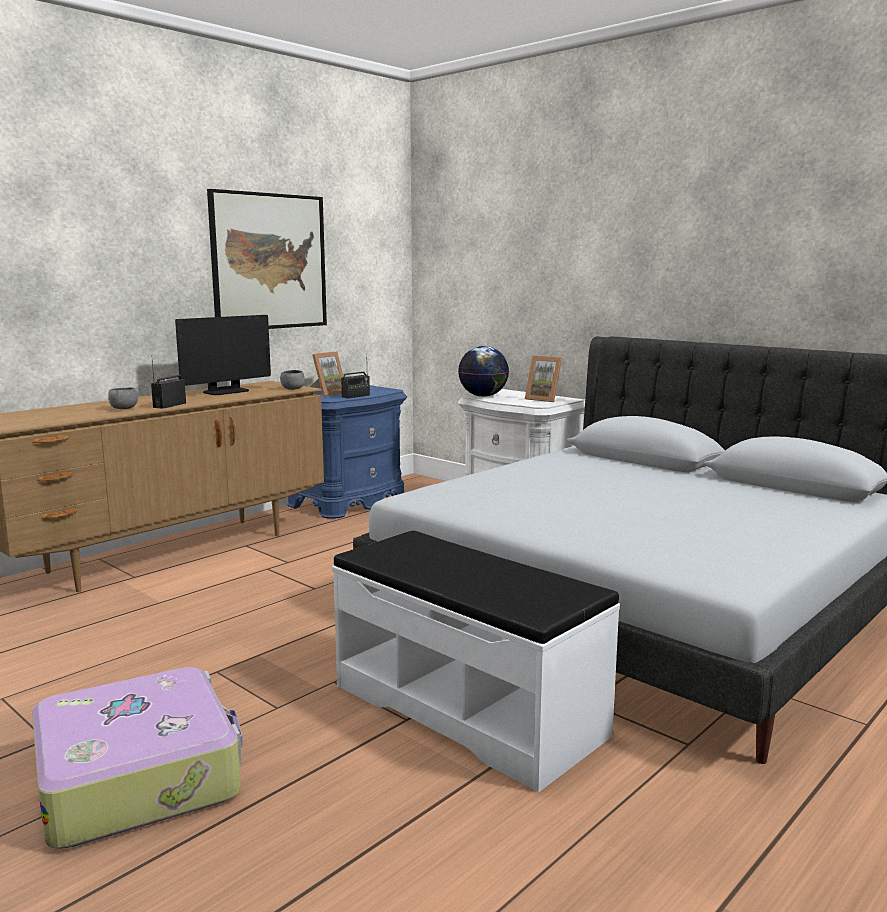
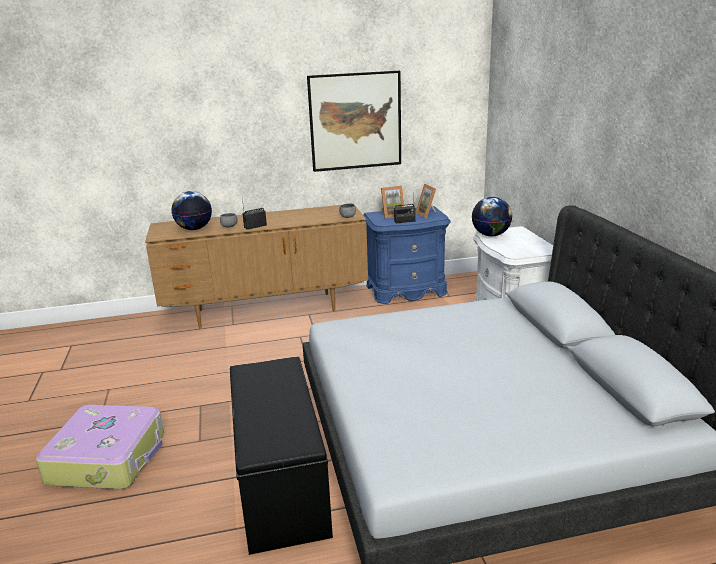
camera: 35 degrees right, 10 degrees up
(64, 415) = (194, 229): none -> globe
(226, 392) = (306, 214): monitor -> none
(468, 709) = (282, 482): white bench -> black bench
(544, 399) = (530, 247): picture frame -> picture frame (428, 214)

